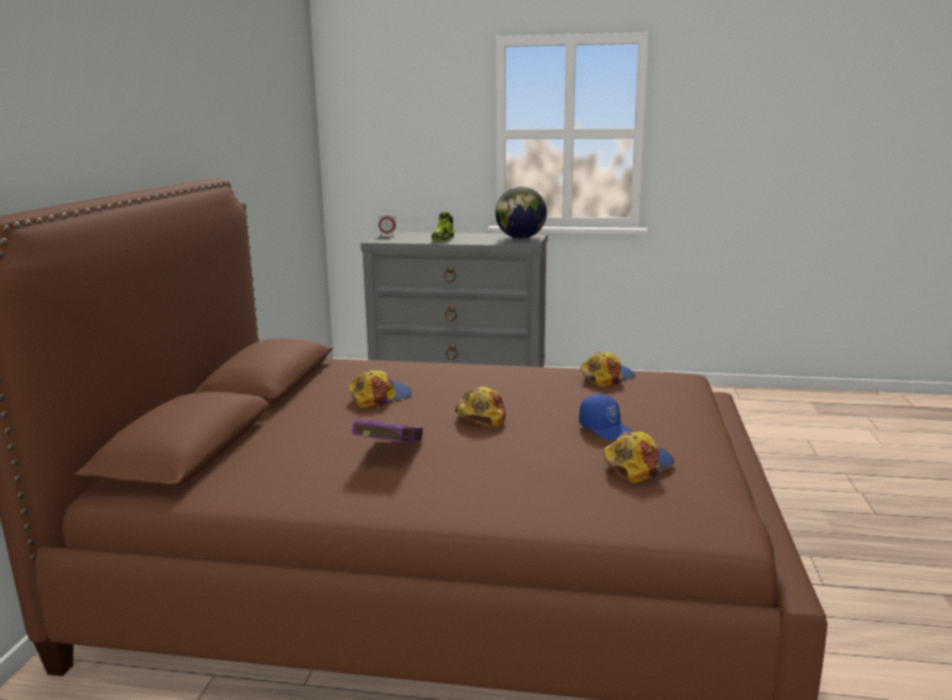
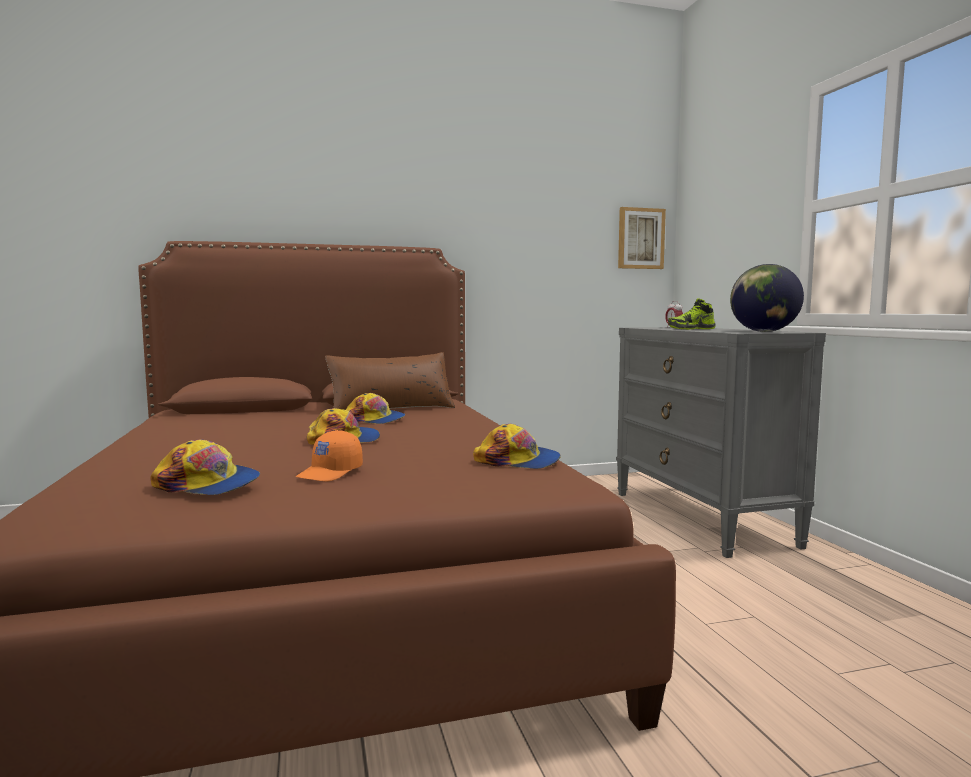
camera: 65 degrees right, 10 degrees down
(306, 141) = (640, 238): none -> picture
(322, 385) = (391, 409): none -> brown pillow
(387, 452) = (243, 432): purple book -> none
(606, 429) = (331, 473): blue cap -> orange cap

